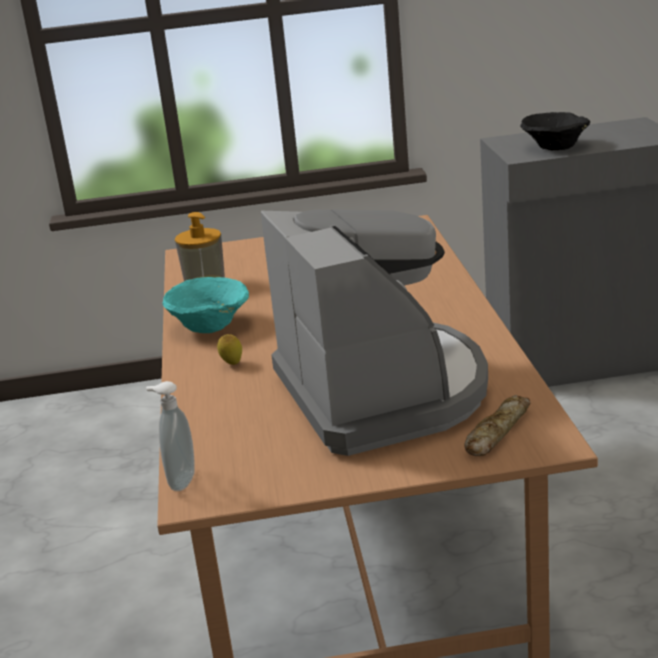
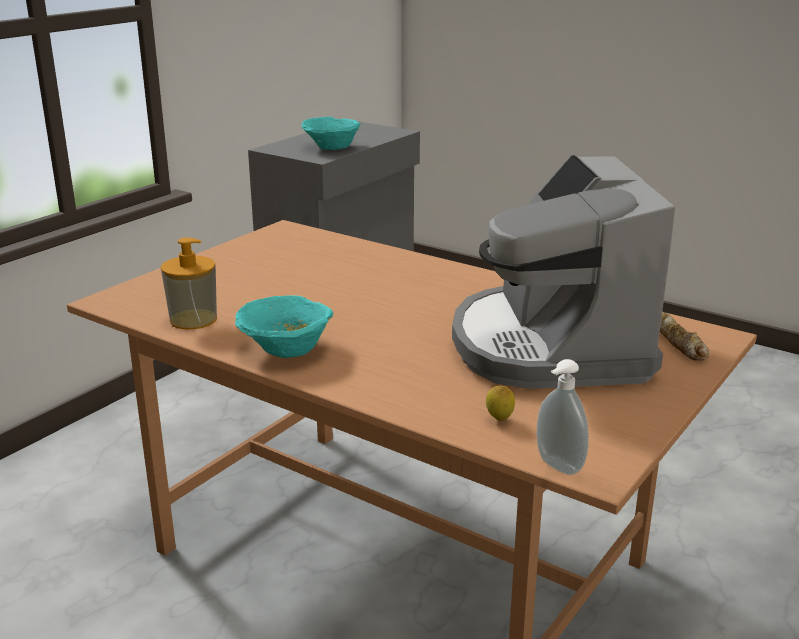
camera: 50 degrees left, 0 degrees up
(232, 364) = (382, 370): lemon -> lemon (499, 420)
(383, 392) = (549, 346): coffee machine -> coffee machine turned 120 degrees counterclockwise
(555, 147) = (331, 147): black bowl -> turquoise bowl

